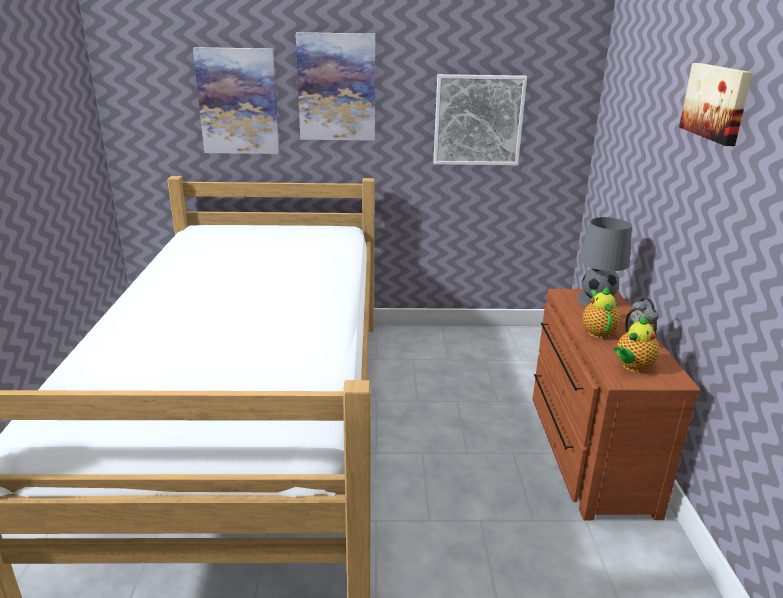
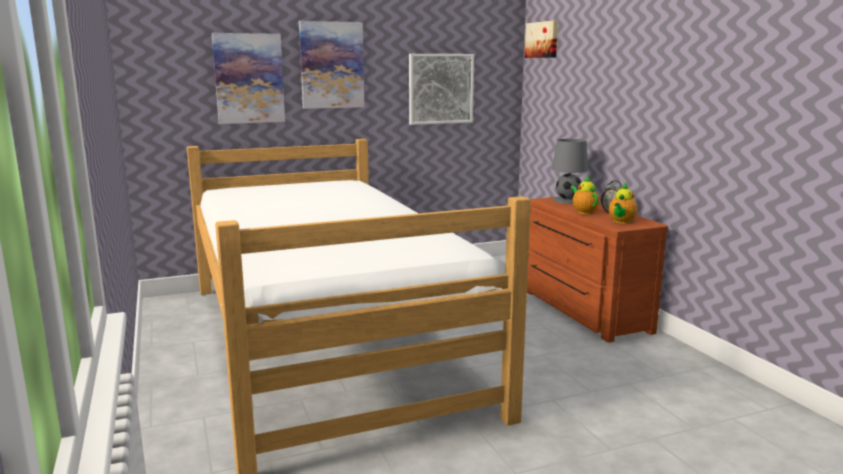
camera: 20 degrees left, 10 degrees down
(717, 102) = (638, 45): picture -> picture (542, 40)

